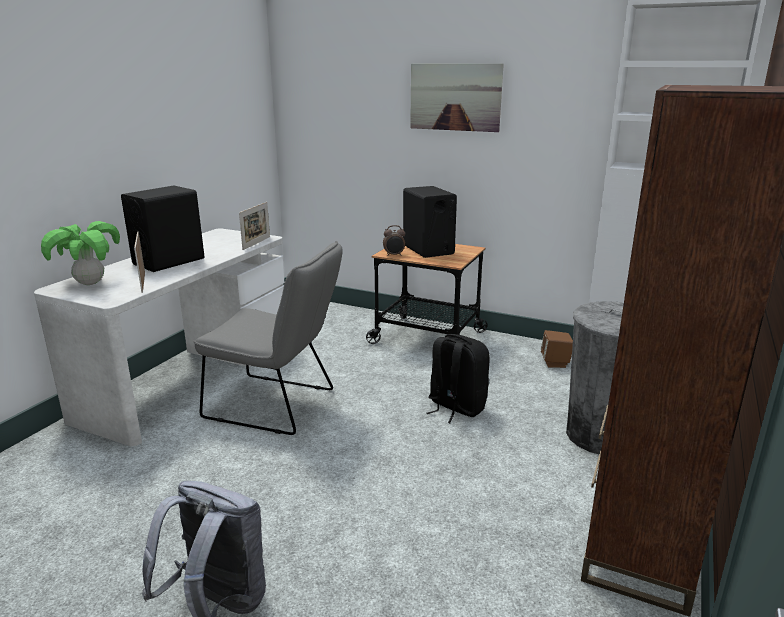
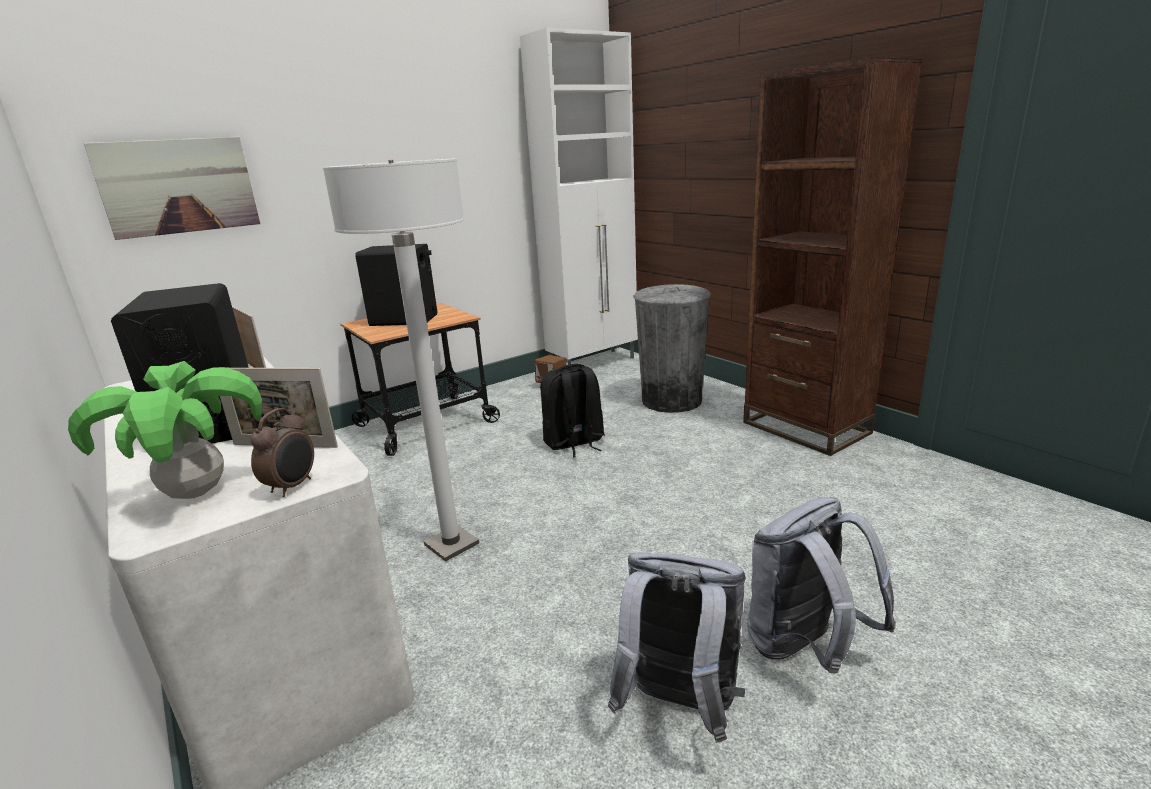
camera: 60 degrees left, 0 degrees up
(143, 548) = (679, 706): none -> grey backpack
(278, 405) = (451, 545): grey chair -> white floor lamp
(394, 255) = (391, 333): alarm clock -> alarm clock (293, 486)
(455, 97) = (364, 135): picture -> picture (178, 186)

